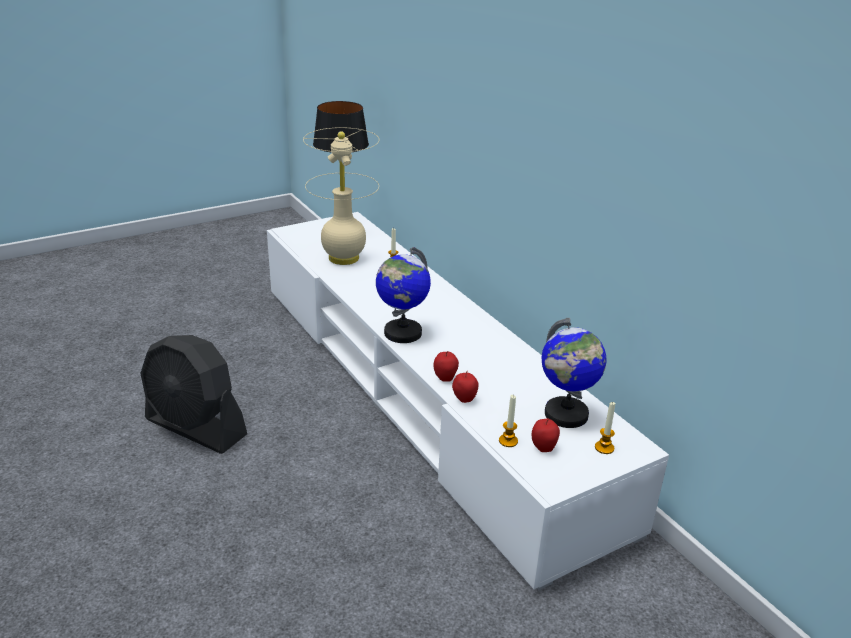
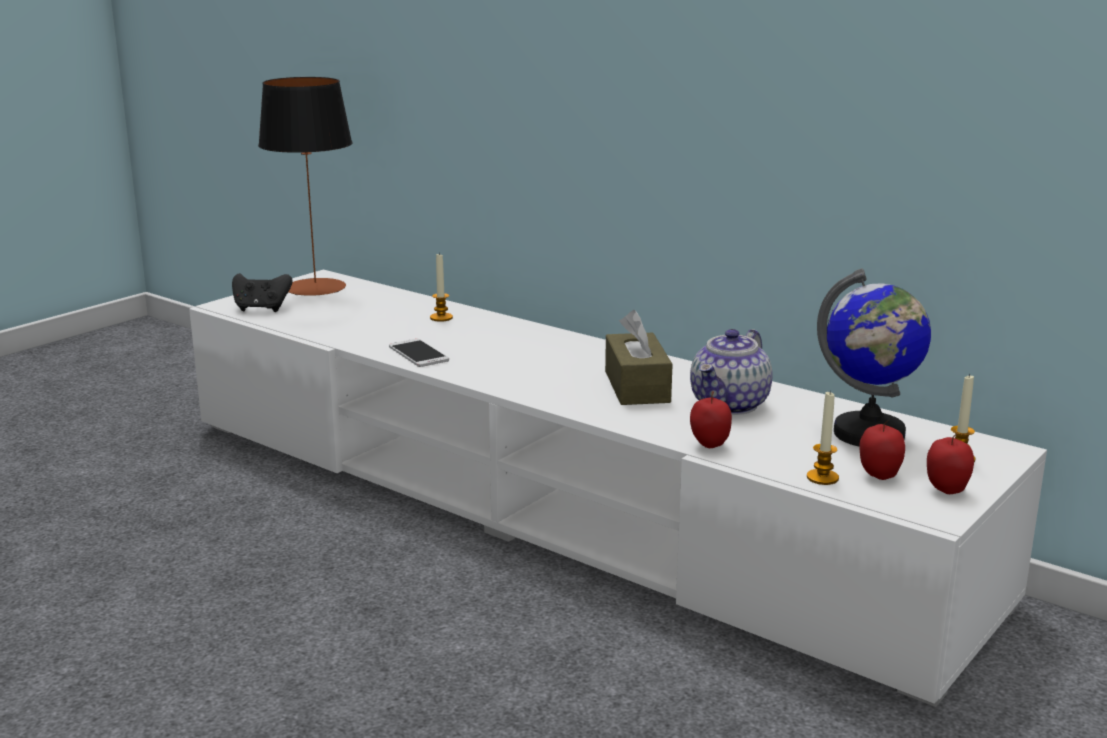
camera: 20 degrees left, 10 degrees down
(196, 428) = (201, 630): black fan -> none
(302, 238) = (261, 309): none -> black game controller
(343, 258) = (354, 322): beige table lamp -> none
(359, 291) = (418, 354): none -> phone
(402, 333) = (536, 389): globe -> none
(445, 378) = (655, 427): apple -> apple (946, 490)
(460, 344) = (637, 386): none -> brown tissue box
(502, 371) = (730, 405): none -> teapot

